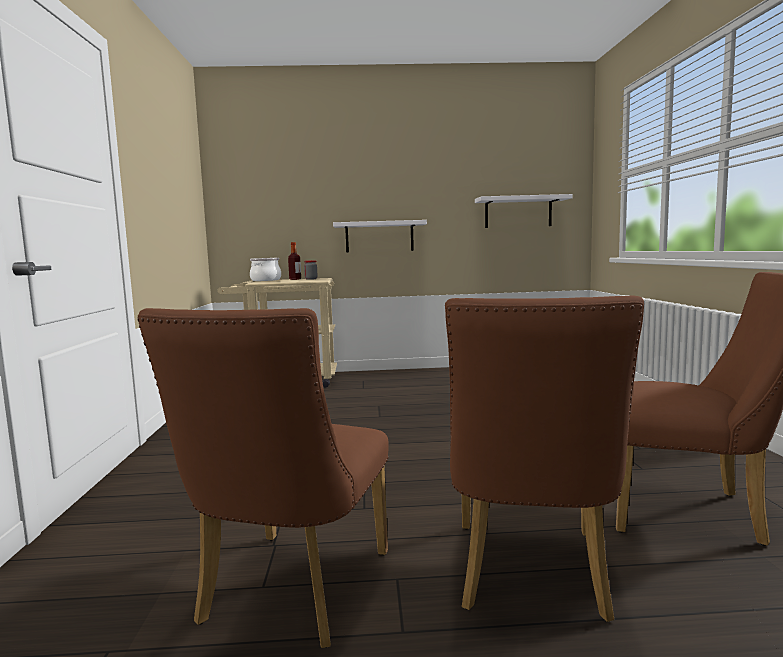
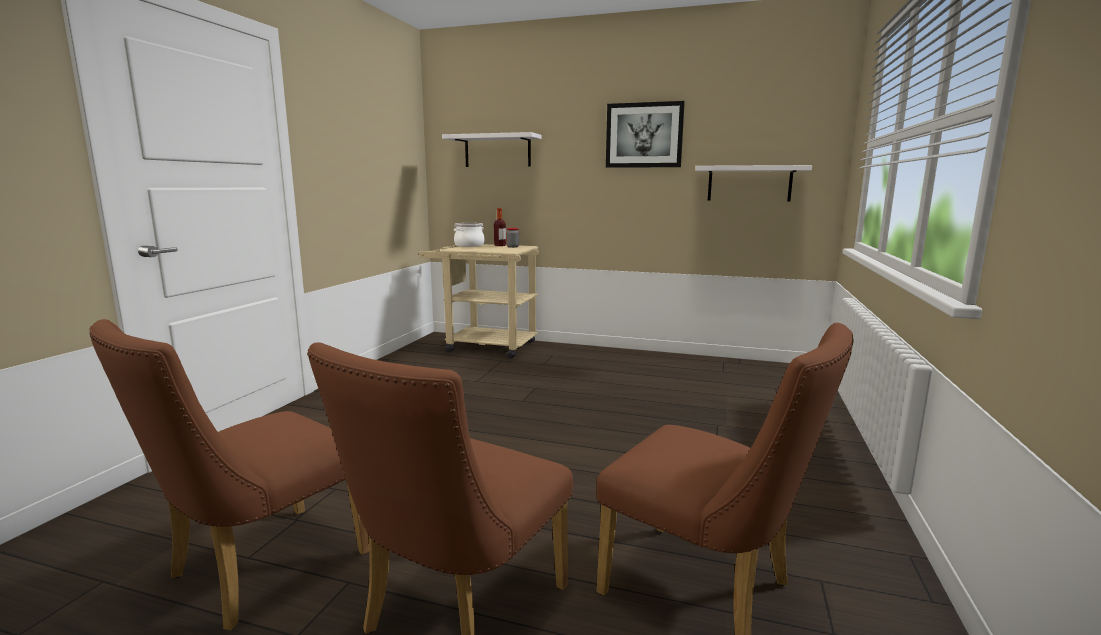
camera: 20 degrees right, 5 degrees up
(379, 237) = (588, 205): white shelf -> white shelf (497, 151)
(427, 172) = (644, 135): none -> picture

